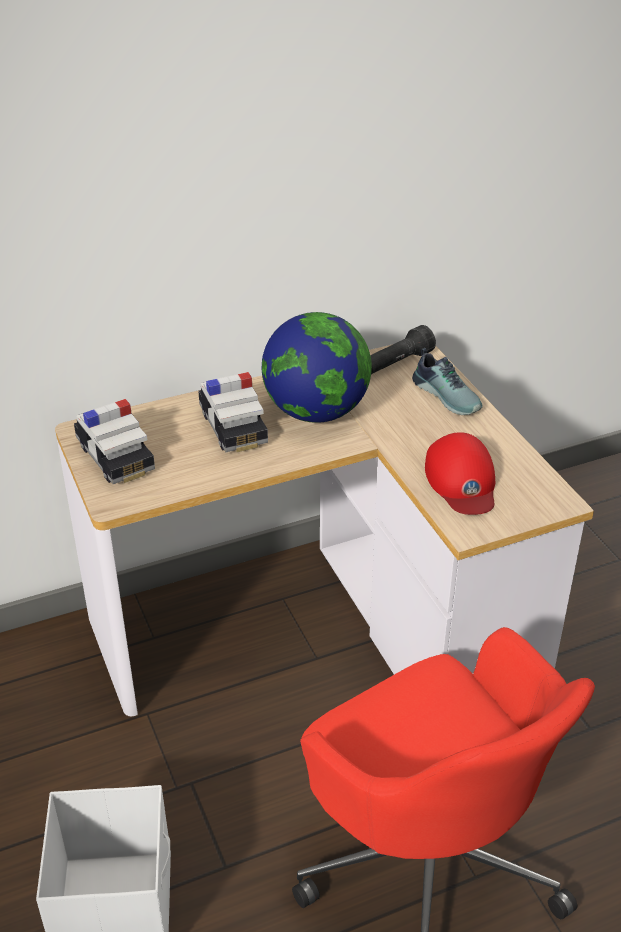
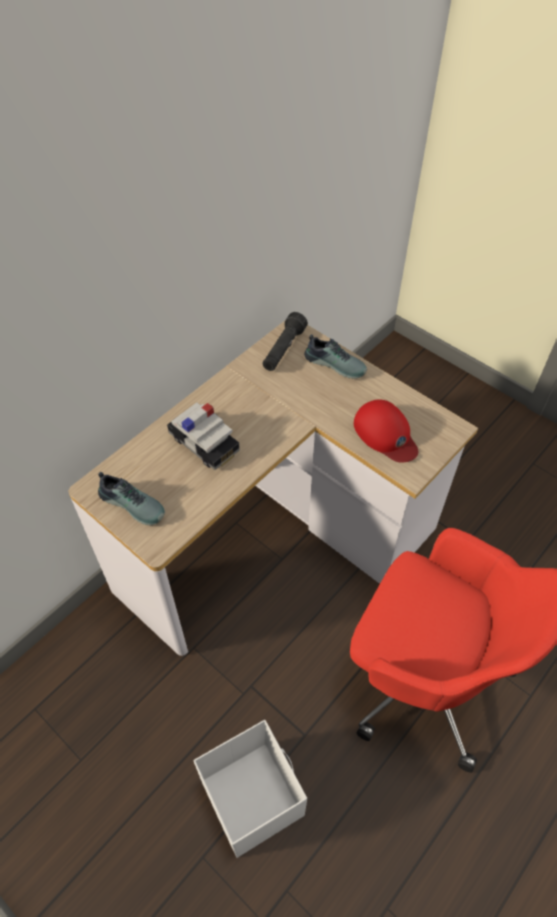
camera: 25 degrees left, 15 degrees up
(115, 457) = (133, 503): toy car -> shoe
(316, 412) = (255, 409): globe -> none

